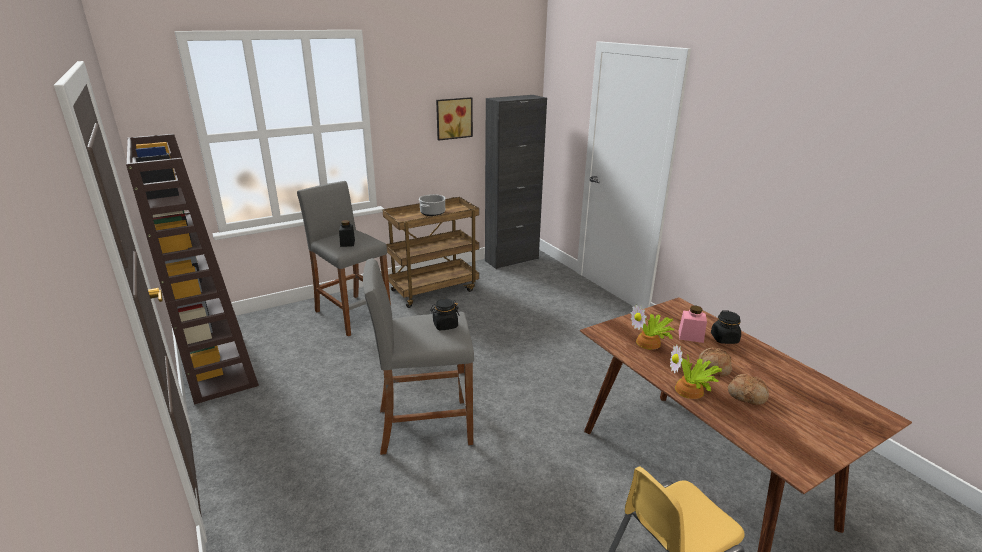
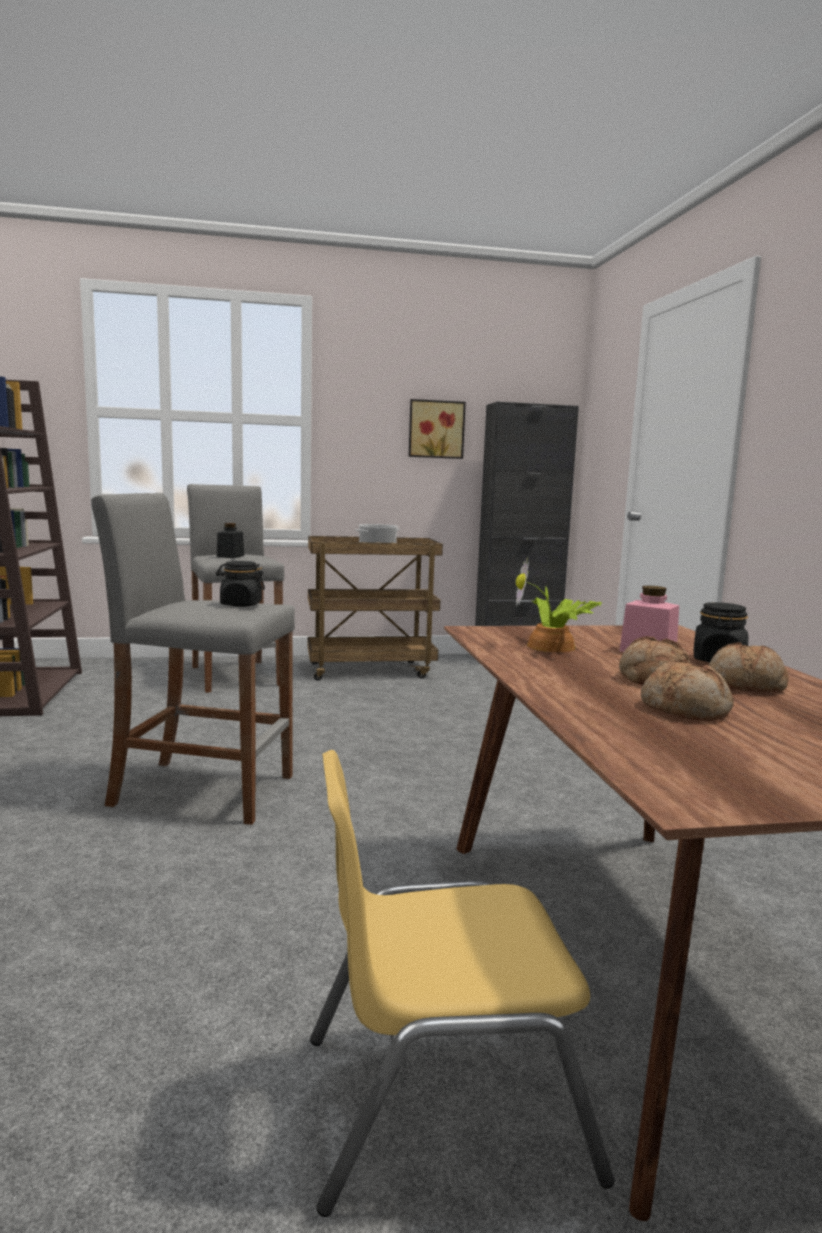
camera: 20 degrees right, 15 degrees down
(691, 391) = (563, 690): potted plant -> none
(751, 363) = (744, 685): none -> bread

